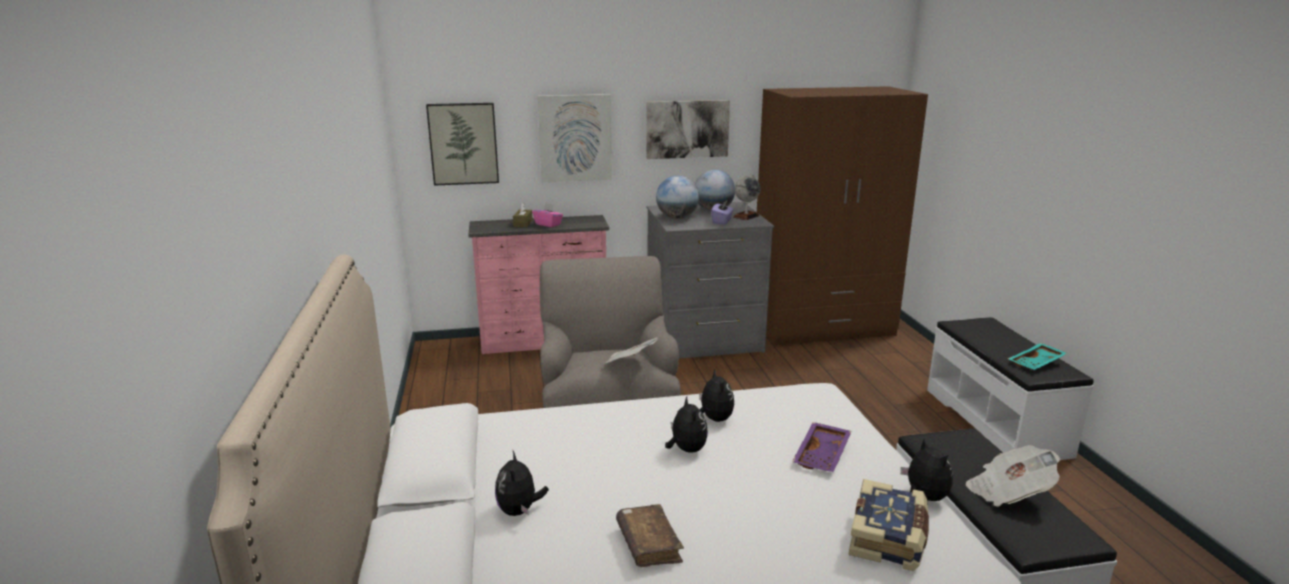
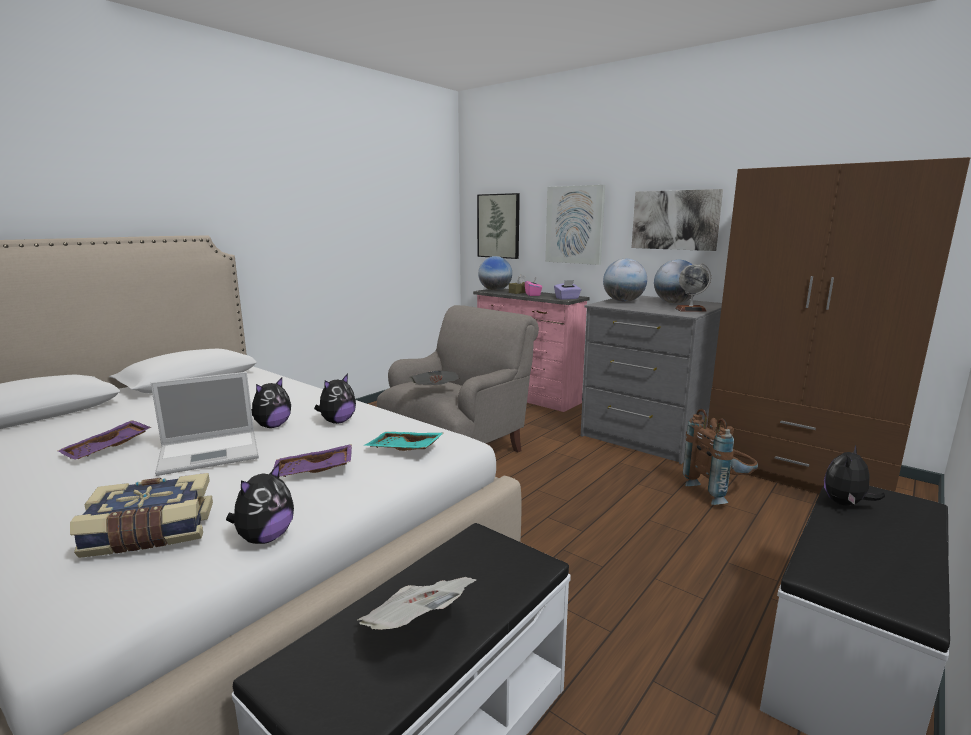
camera: 50 degrees right, 5 degrees down
(487, 226) = (495, 290): none -> globe
(519, 511) = (143, 409): plush toy -> plush toy (845, 504)
(648, 544) = (108, 449): brown book -> purple tray
(722, 221) = (654, 308): purple tissue box -> purple tissue box (567, 298)
(730, 489) = (211, 452): none -> laptop
(816, 362) = (719, 492): none -> brown backpack
(1037, 363) = (871, 570): turquoise tray -> turquoise tray (403, 449)

